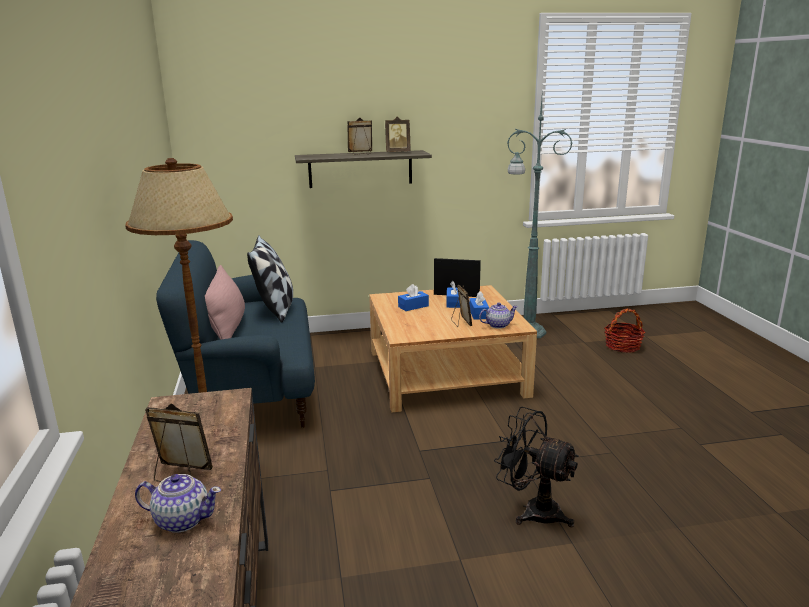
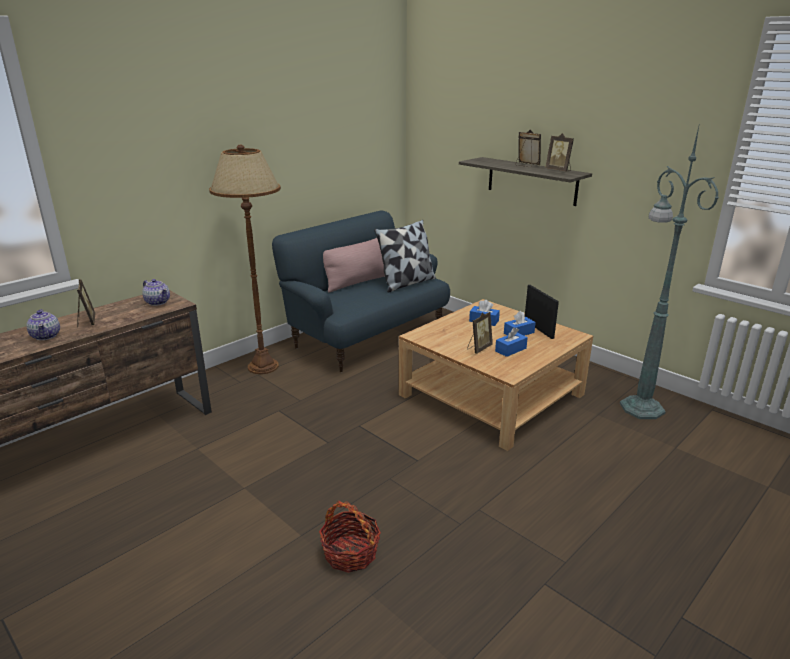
camera: 55 degrees right, 5 degrees up
(497, 325) = (498, 364): teapot -> teapot (158, 302)
(533, 510) = (328, 503): black fan -> none
(622, 346) = (708, 475): basket -> basket (350, 553)

